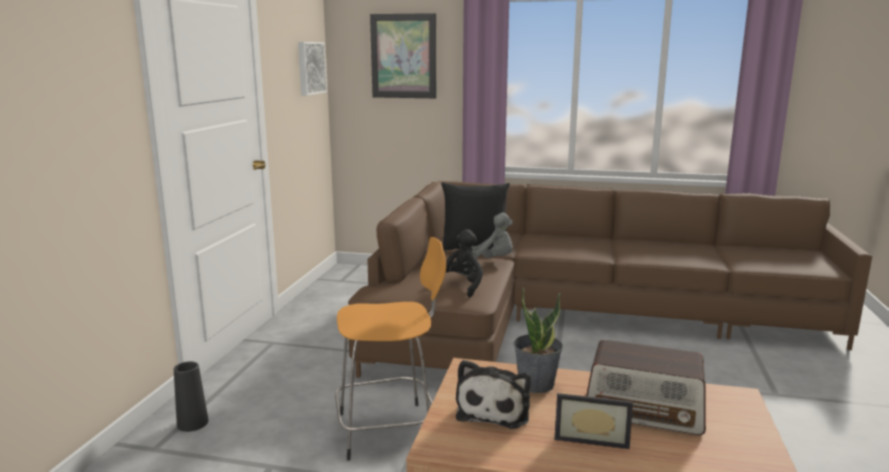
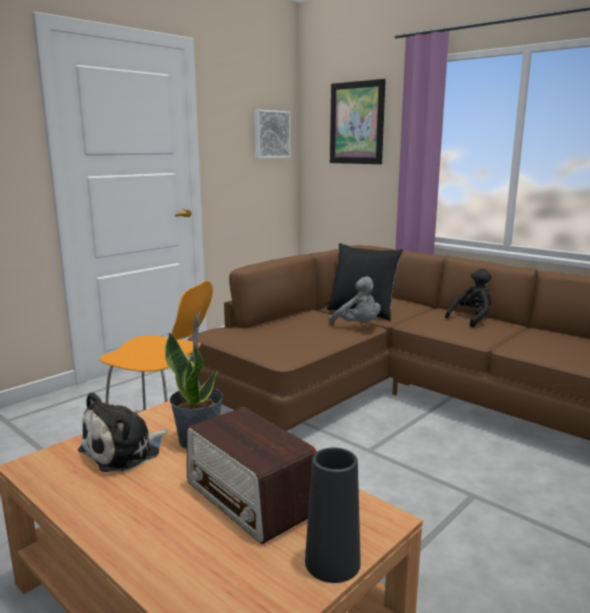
camera: 30 degrees right, 0 degrees up
(192, 423) = (48, 410): black vase -> black vase (332, 562)
(461, 286) = (289, 342): black plush toy -> black plush toy (471, 319)
(591, 437) = (156, 504): picture frame -> none

